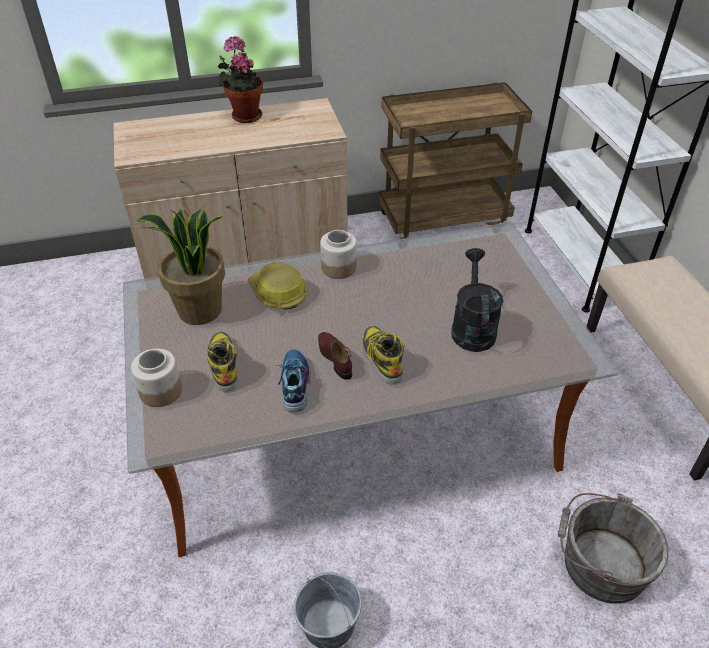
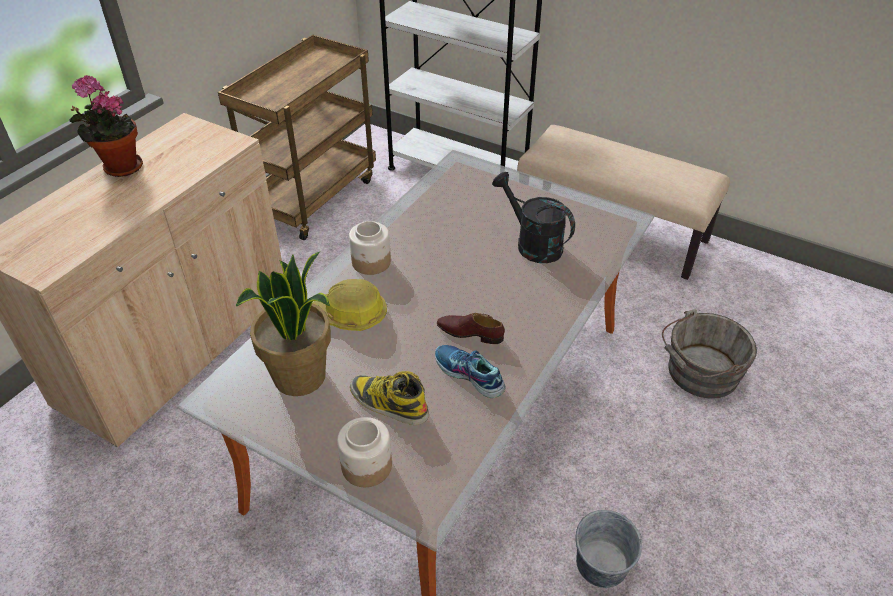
camera: 45 degrees left, 0 degrees up
(381, 357) = (502, 308): boot -> none

